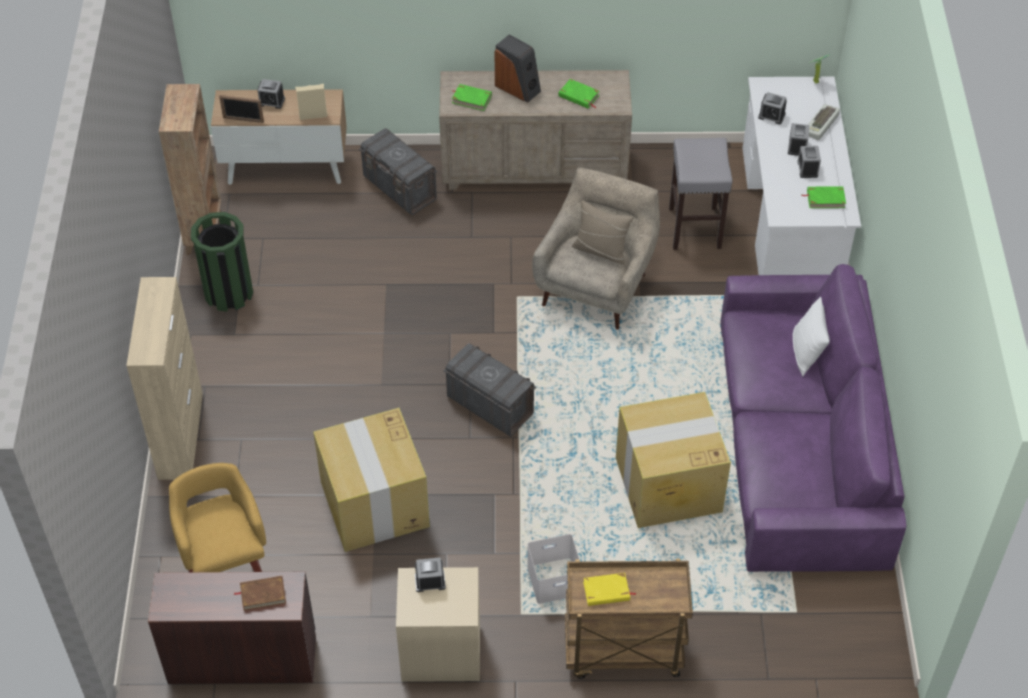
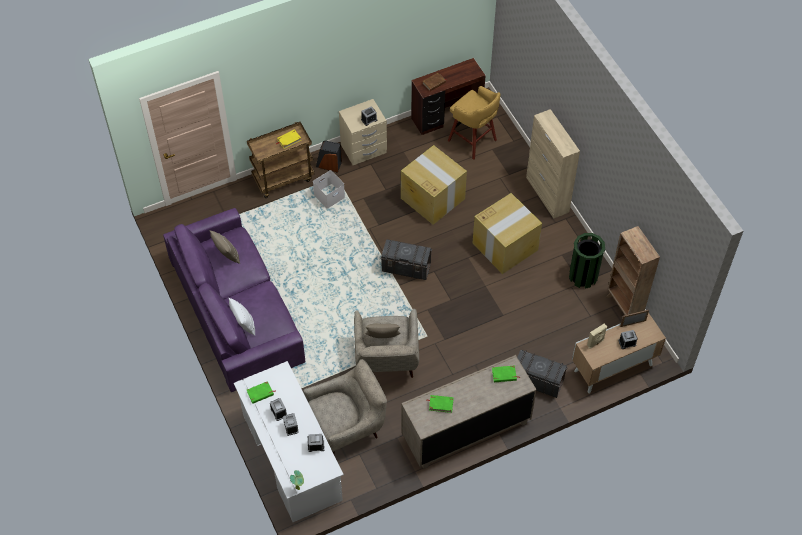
camera: 155 degrees right, 5 degrees up
(518, 87) = (481, 395): speaker -> speaker (329, 164)
(667, 485) = (296, 261): cardboard box -> cardboard box (505, 246)
(694, 227) = (348, 425): grey stool -> beige armchair
(797, 469) = (227, 255): none -> beige pillow
(822, 125) = (281, 451): keyboard -> none

